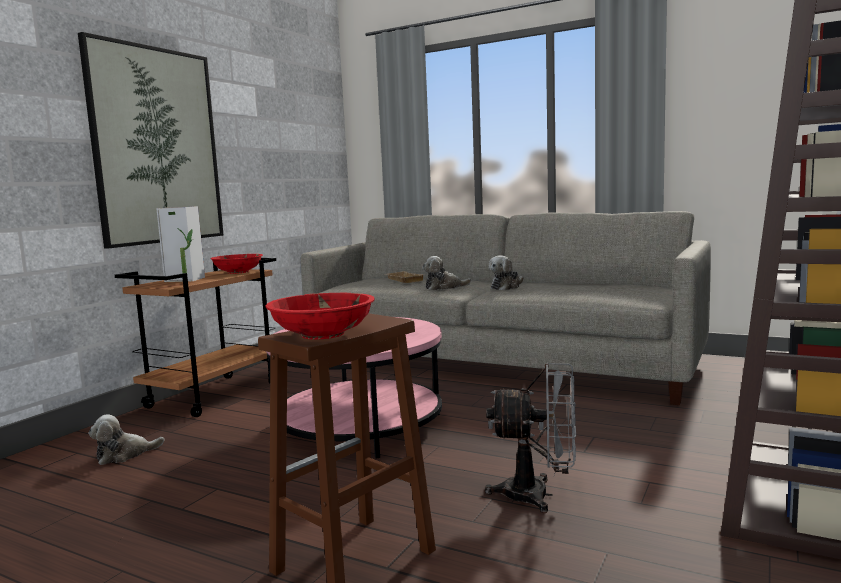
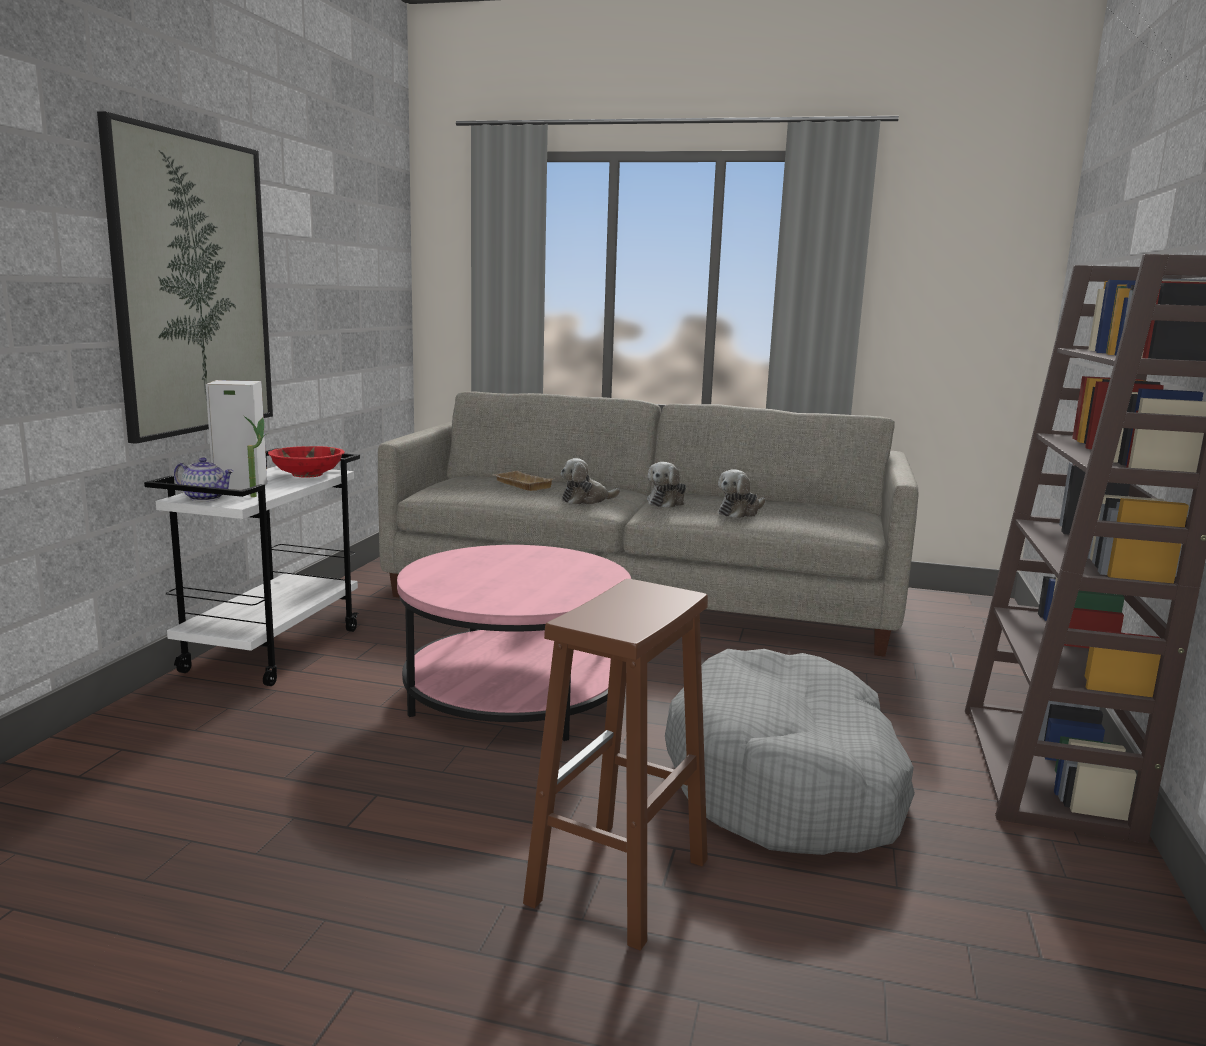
camera: 15 degrees left, 5 degrees up
(124, 455) = (201, 749): plush toy -> plush toy (740, 512)
(155, 285) = (206, 498): none -> teapot
(214, 395) = (273, 649): brown cart -> white cart
(323, 334) = (627, 619): red bowl -> none
(538, 495) = (786, 782): grey fan -> grey dog bed

